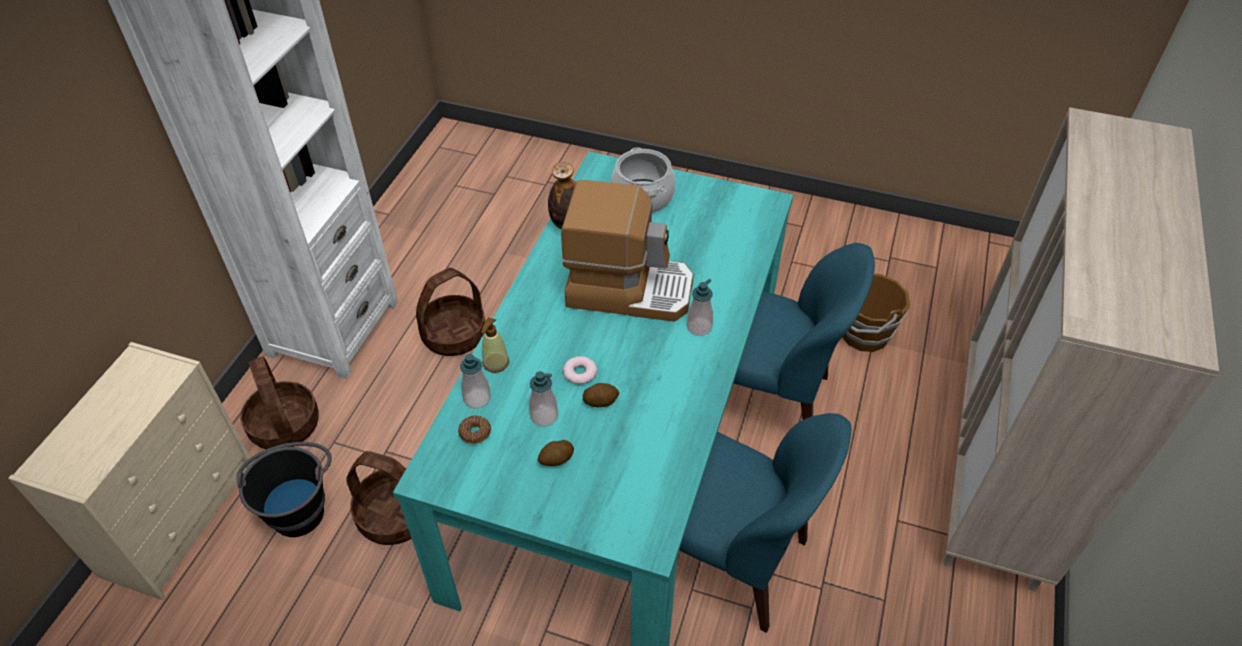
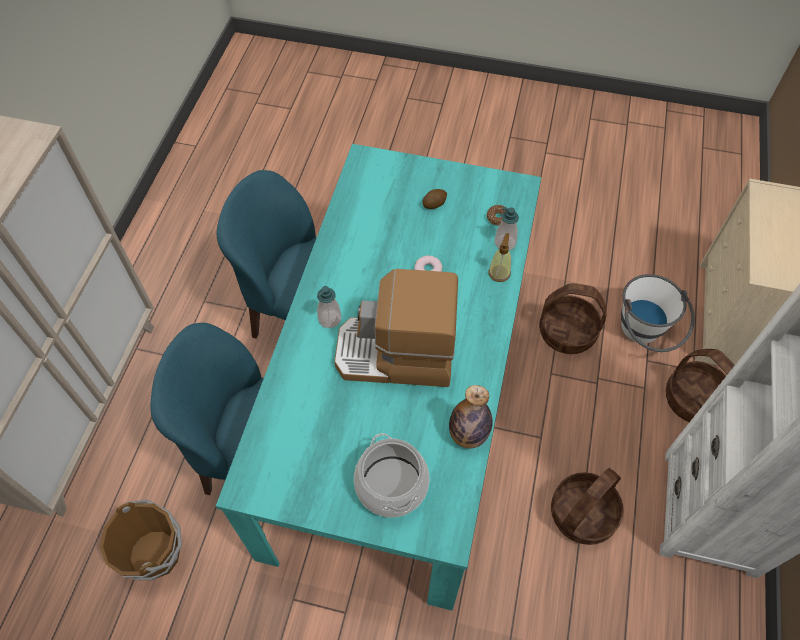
camera: 175 degrees right, 10 degrees up
(299, 505) = (644, 334): black bucket -> white bucket
(544, 416) = (450, 233): soap dispenser -> none
(600, 401) = (408, 247): potato -> none

